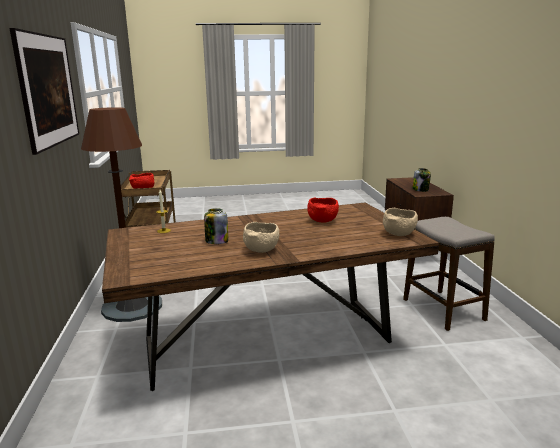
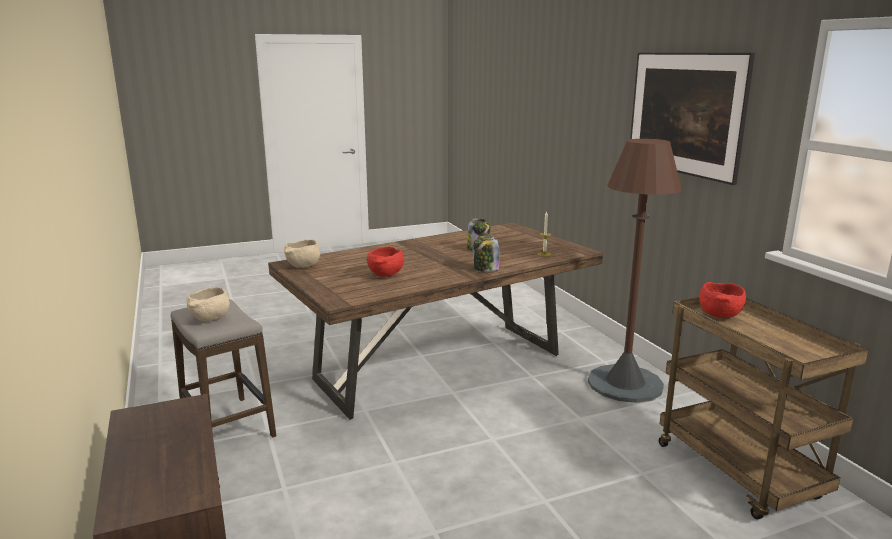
camera: 165 degrees right, 0 degrees up
(261, 250) = (431, 246): beige bowl -> beige bowl (210, 319)
(421, 190) = (169, 427): jar -> jar (486, 269)

